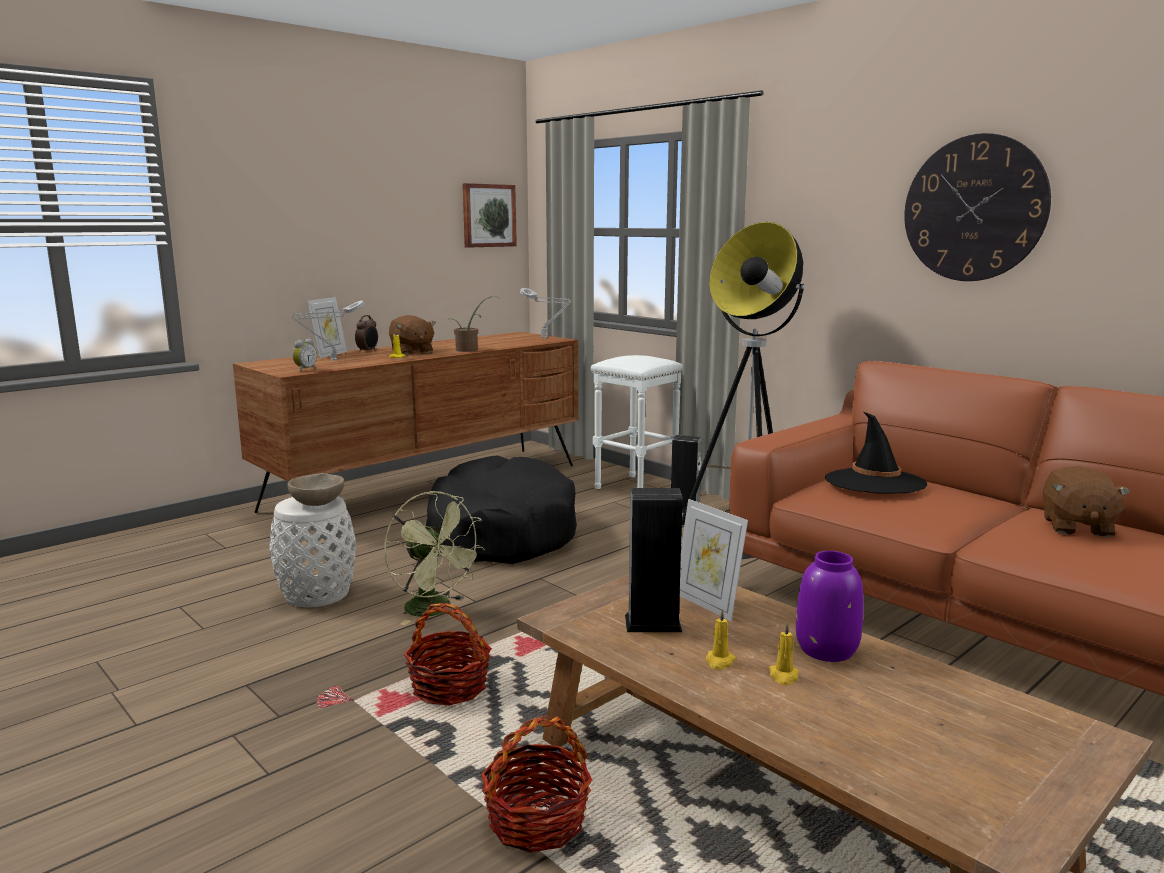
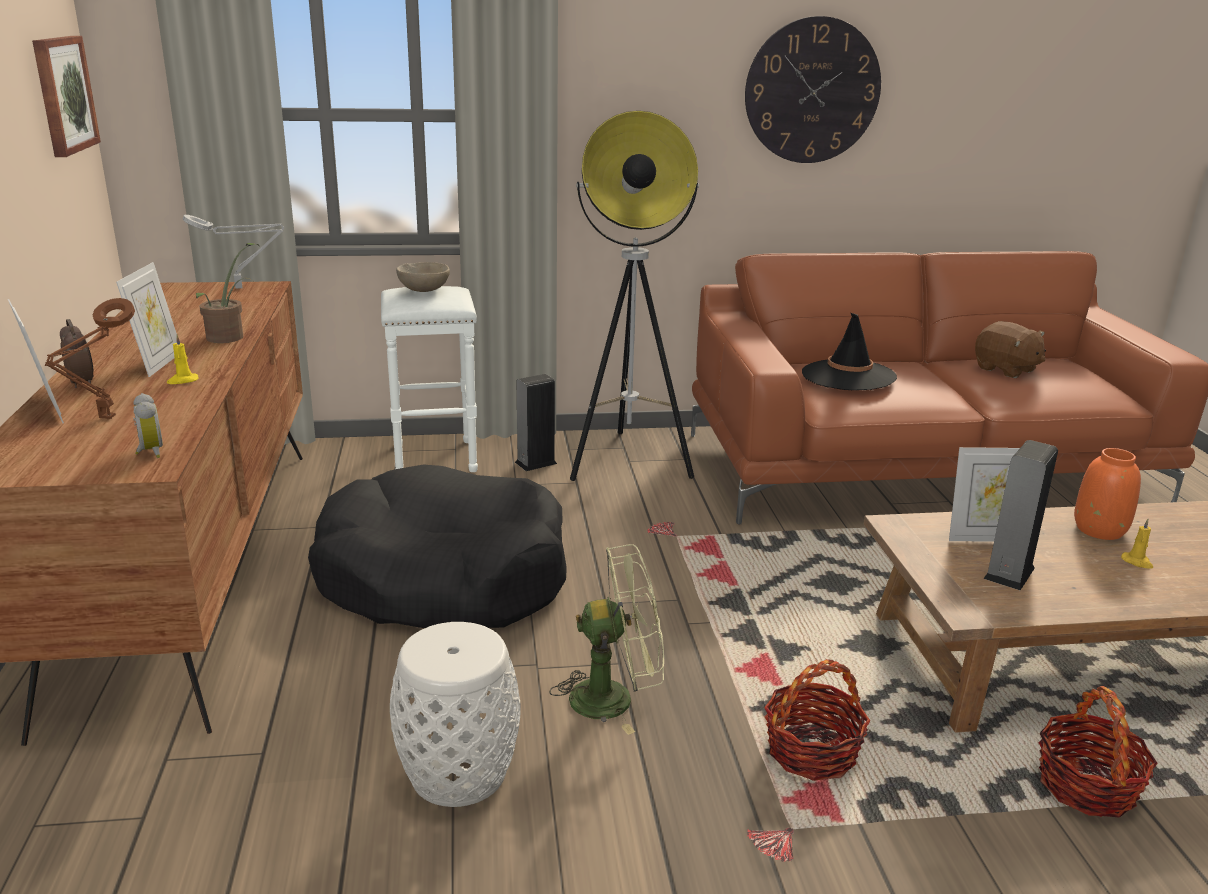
camera: 55 degrees left, 10 degrees up
(318, 504) = (468, 644): beige bowl -> beige bowl (424, 290)
(331, 360) = (105, 419): grey table lamp -> brown table lamp
(411, 351) = (158, 363): brown plush toy -> picture frame
(719, 661) = (1100, 575): yellow candle -> none
(827, 650) = (1099, 529): purple vase -> orange vase

